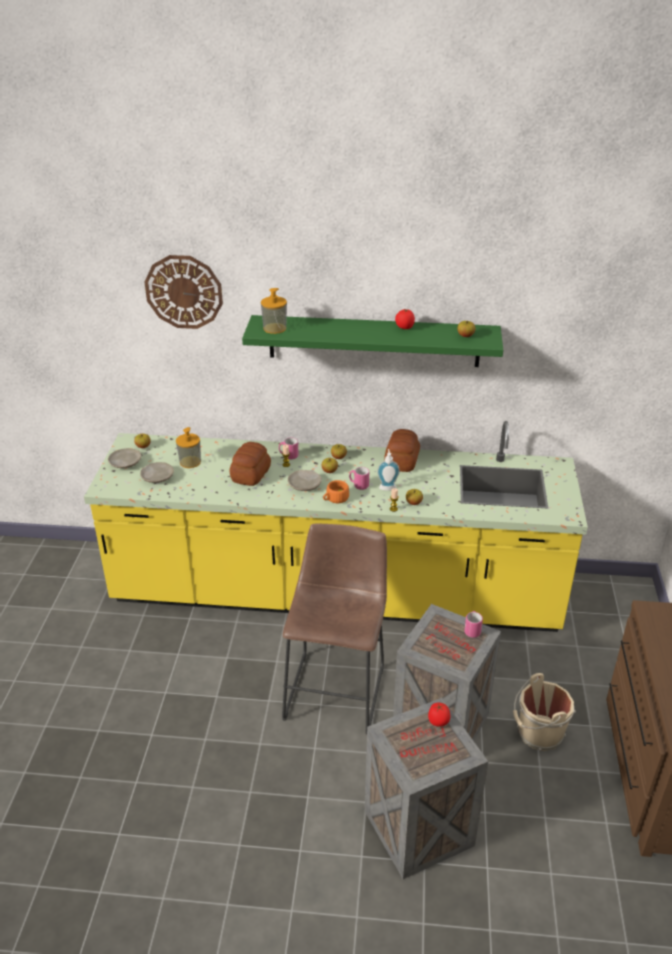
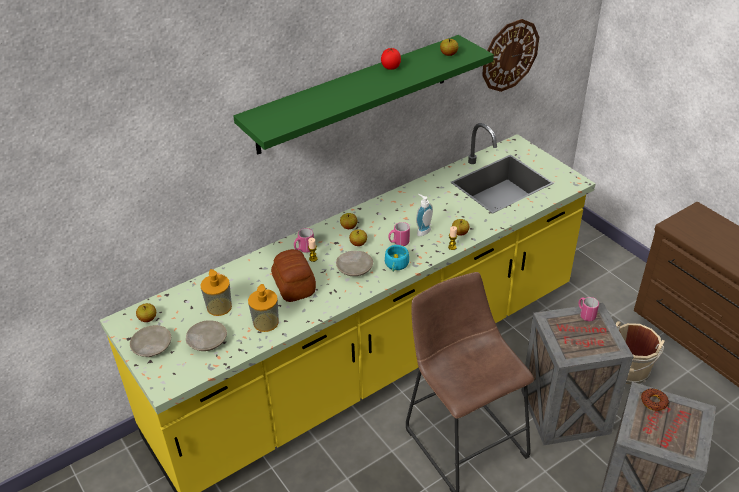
camera: 40 degrees left, 5 degrees up
(184, 292) = (154, 118): wall clock -> wall clock (509, 55)
(274, 328) = (279, 118): soap dispenser -> soap dispenser (266, 322)
(335, 499) = (396, 265): orange cup -> turquoise cup
(402, 461) = (404, 202): bread -> none
(438, 722) = (654, 402): tomato -> donut

